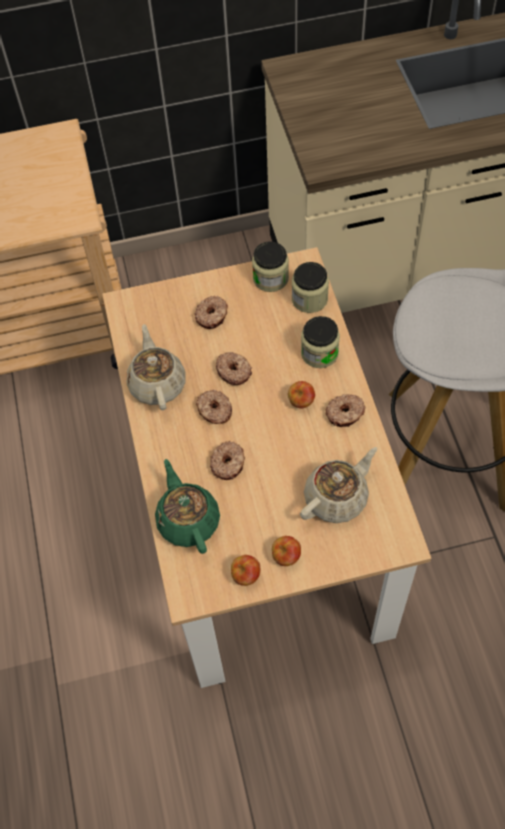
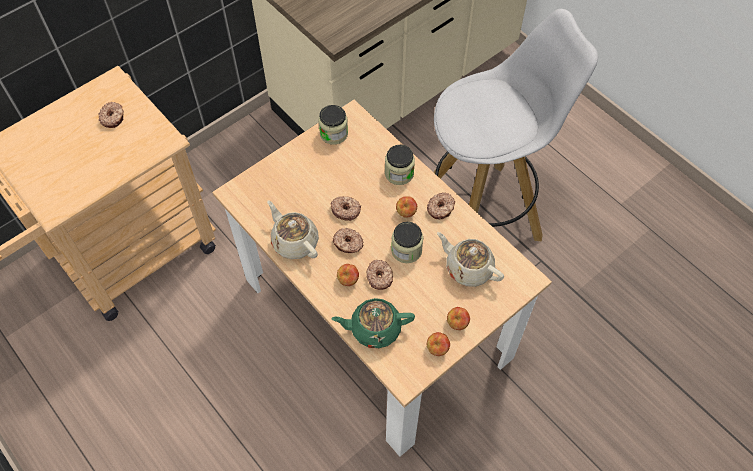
camera: 30 degrees left, 0 degrees up
(188, 520) = (374, 328): green teapot -> green teapot turned 45 degrees counterclockwise
(191, 452) = (348, 280): none -> apple
(212, 316) = (306, 177): donut -> donut (113, 118)
(309, 299) = (370, 138): jar -> jar (406, 250)
(337, 497) = (468, 268): beige teapot -> beige teapot turned 75 degrees counterclockwise

